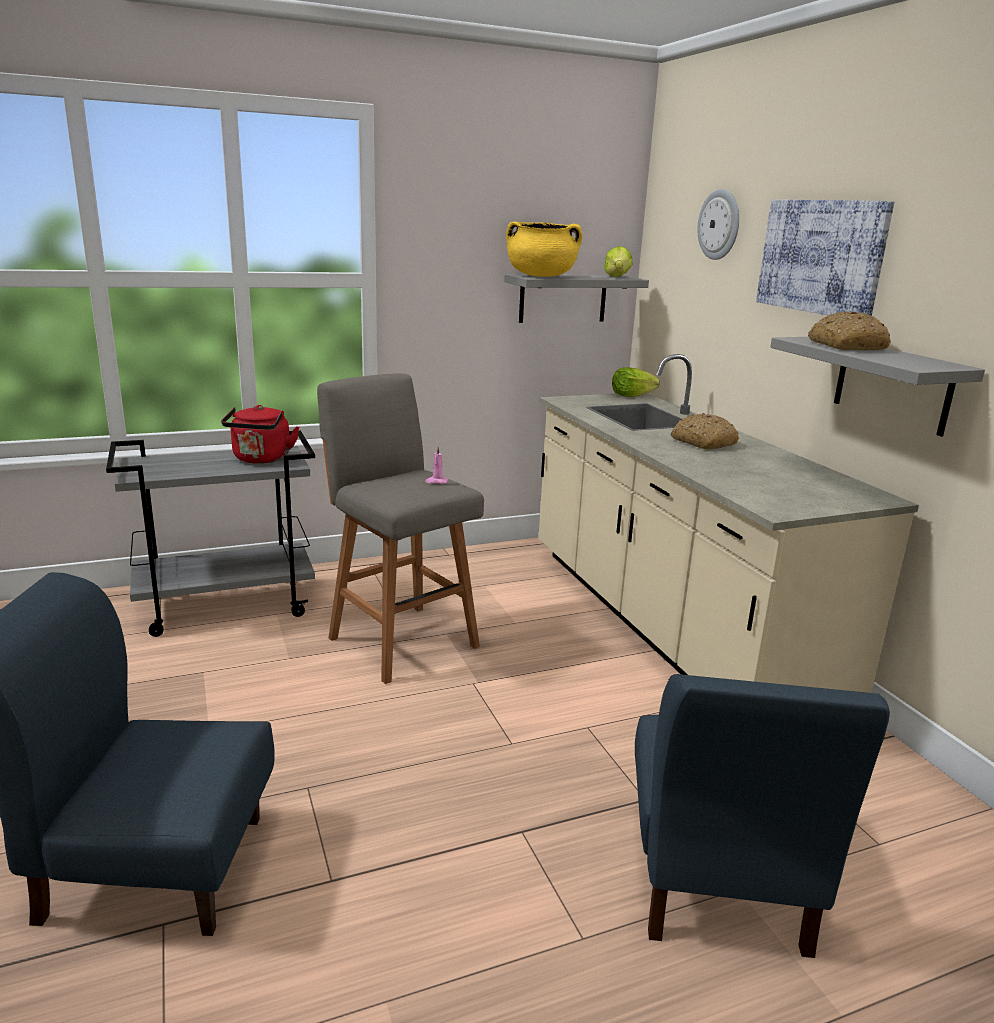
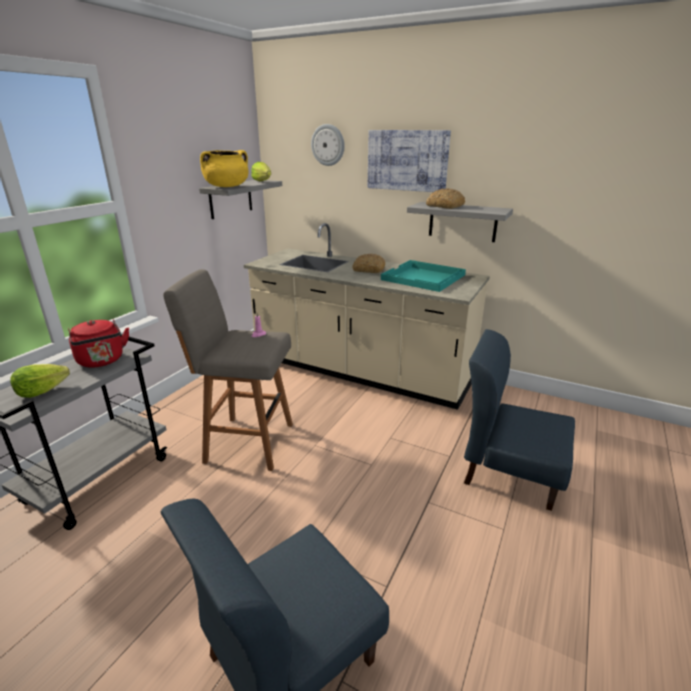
camera: 40 degrees left, 5 degrees up
(631, 396) = (287, 252): lettuce -> lettuce (41, 391)
(717, 879) = (509, 472): blue chair -> blue chair turned 150 degrees clockwise
(772, 474) = (423, 277): none -> turquoise tray

